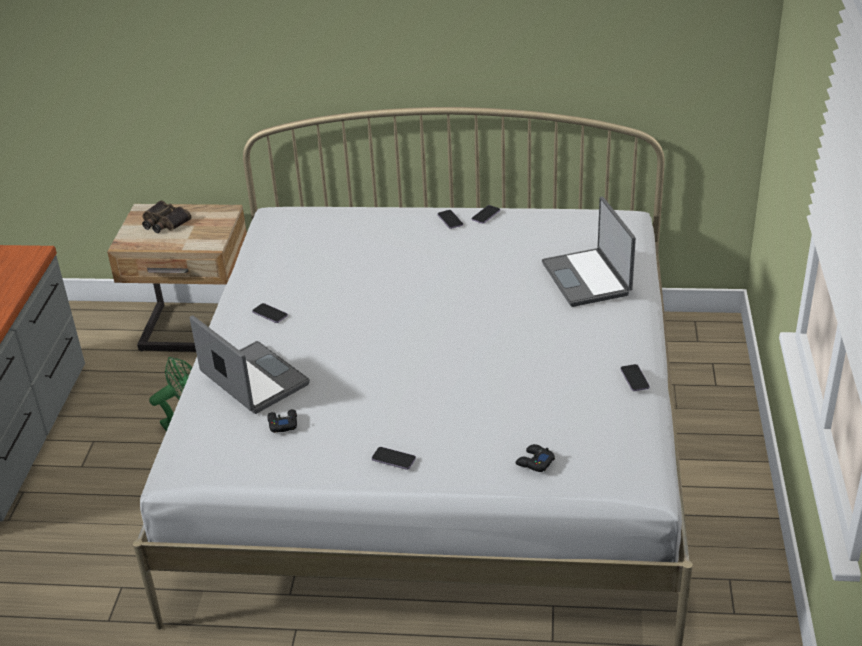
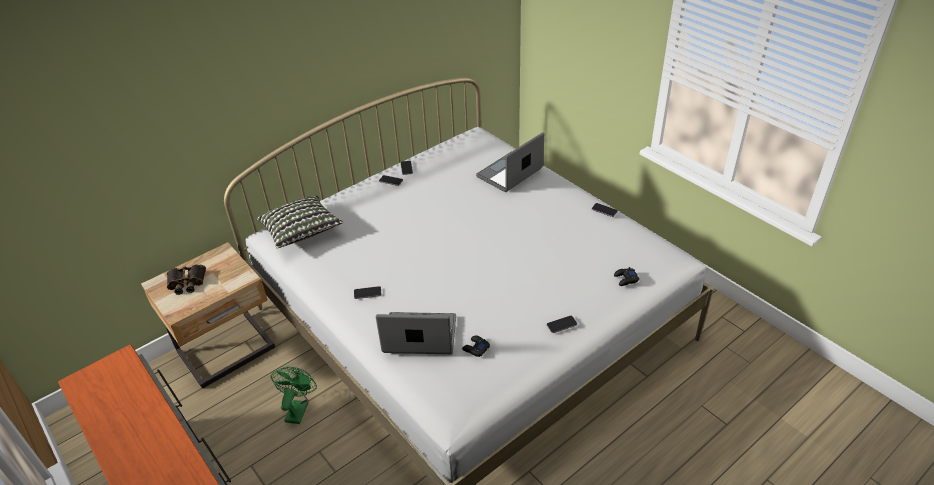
camera: 45 degrees left, 5 degrees up
(299, 226) = (301, 232): none -> pillow
(587, 278) = (510, 173): laptop -> laptop turned 105 degrees clockwise

